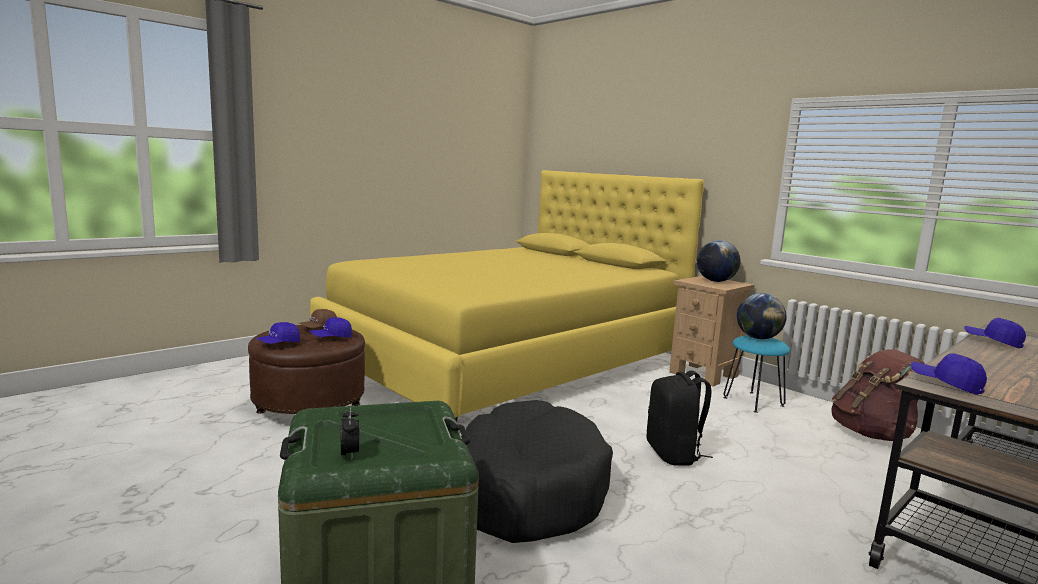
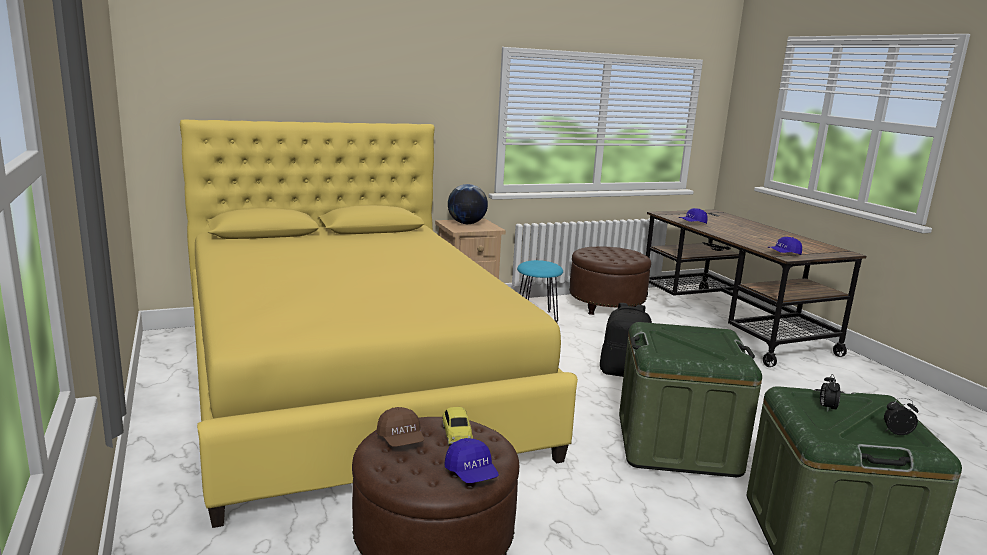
camera: 70 degrees left, 5 degrees up
(331, 338) = (456, 434): blue cap -> toy car
(402, 423) = (826, 408): none -> alarm clock
(527, 489) = (677, 444): black dog bed -> green storage box
(758, 338) = (537, 264): globe -> none
(873, 434) = (606, 305): brown backpack -> brown ottoman

